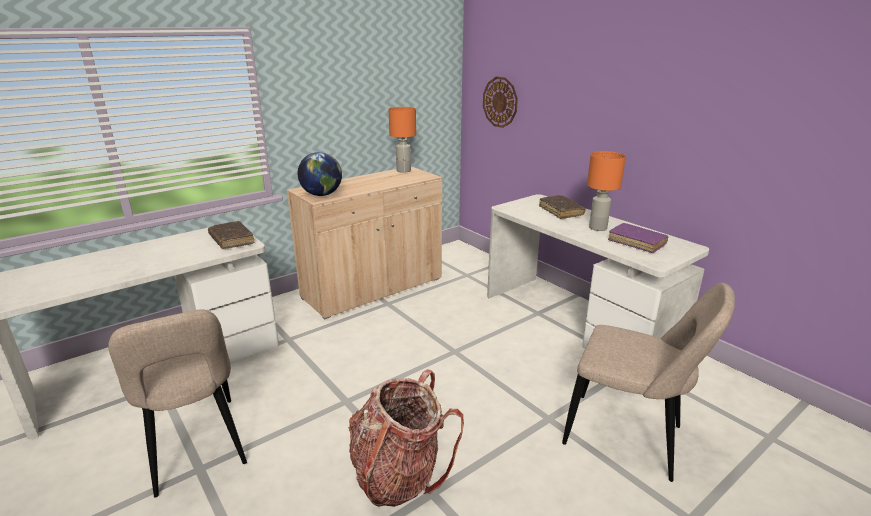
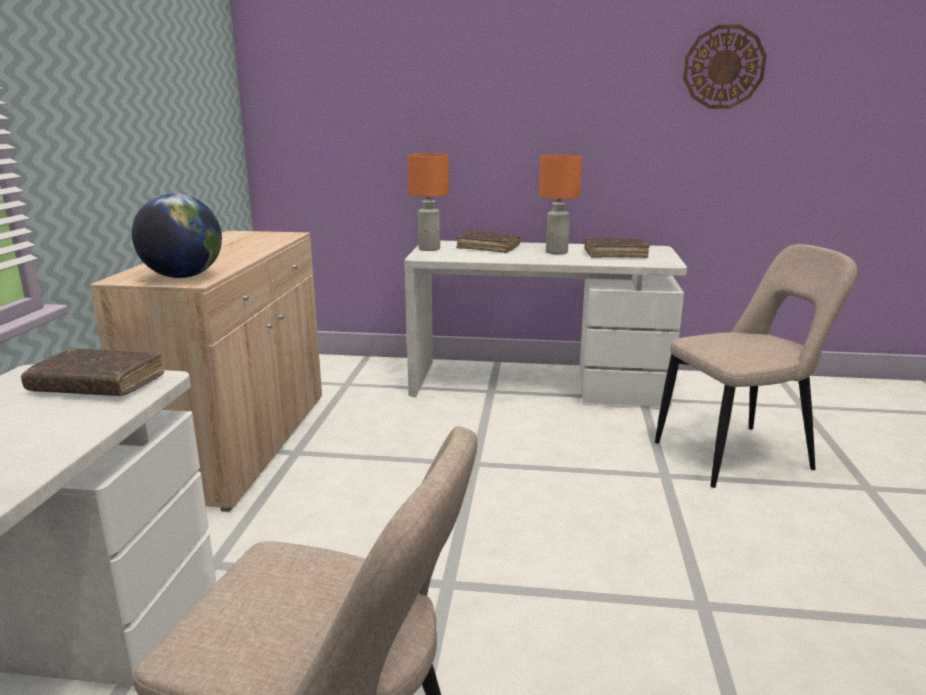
camera: 45 degrees left, 5 degrees down
(399, 474) = (645, 613): backpack -> none
(404, 171) = (235, 235): orange table lamp -> orange table lamp (430, 249)
(500, 102) = (327, 122): wall clock -> wall clock (723, 67)
(636, 243) = (615, 254): purple book -> brown book

